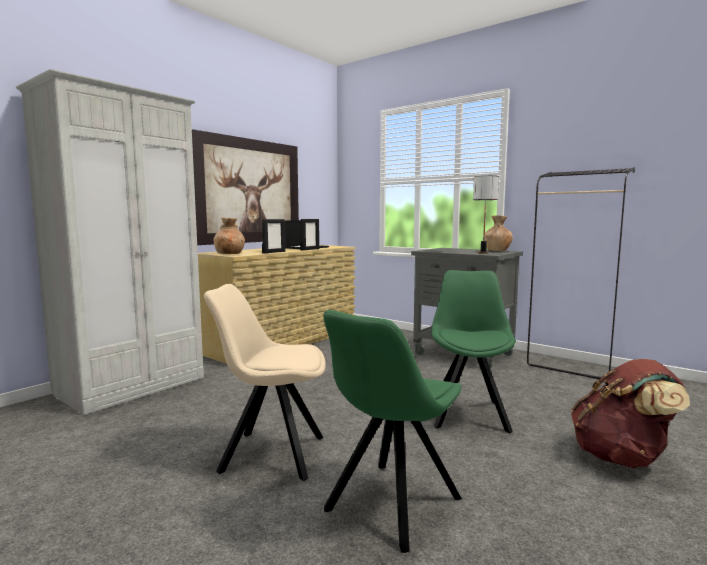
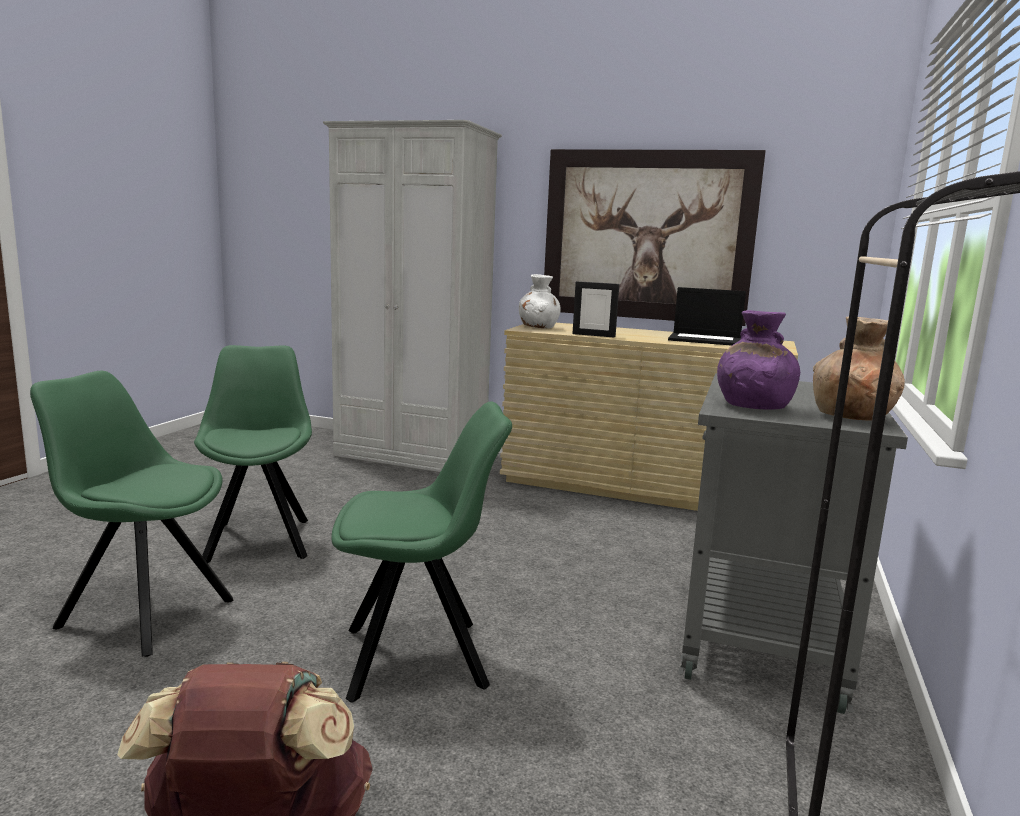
camera: 70 degrees right, 5 degrees up
(229, 254) = (539, 327): brown vase -> white vase
(272, 454) = (259, 540): beige chair -> green chair
(309, 249) = (674, 342): picture frame -> none
(483, 253) = (752, 406): table lamp -> purple vase

